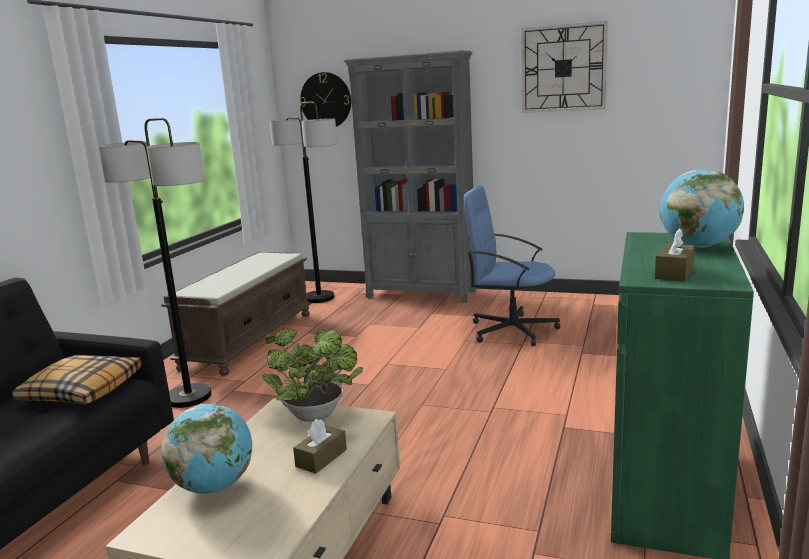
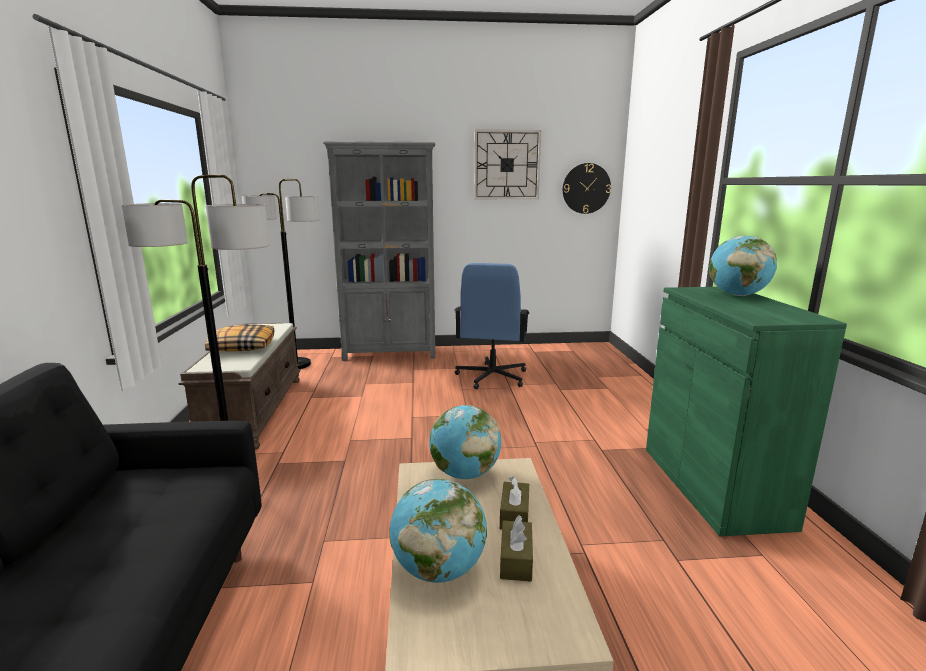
camera: 25 degrees left, 0 degrees up
(82, 391) = (174, 491): pillow -> pillow (242, 347)
(318, 416) = (464, 474): potted plant -> globe
(326, 100) = (292, 180): wall clock -> wall clock (586, 188)
(511, 330) = (491, 377): blue office chair -> blue office chair turned 75 degrees counterclockwise
(674, 273) = (768, 314): brown tissue box -> brown tissue box (516, 560)

